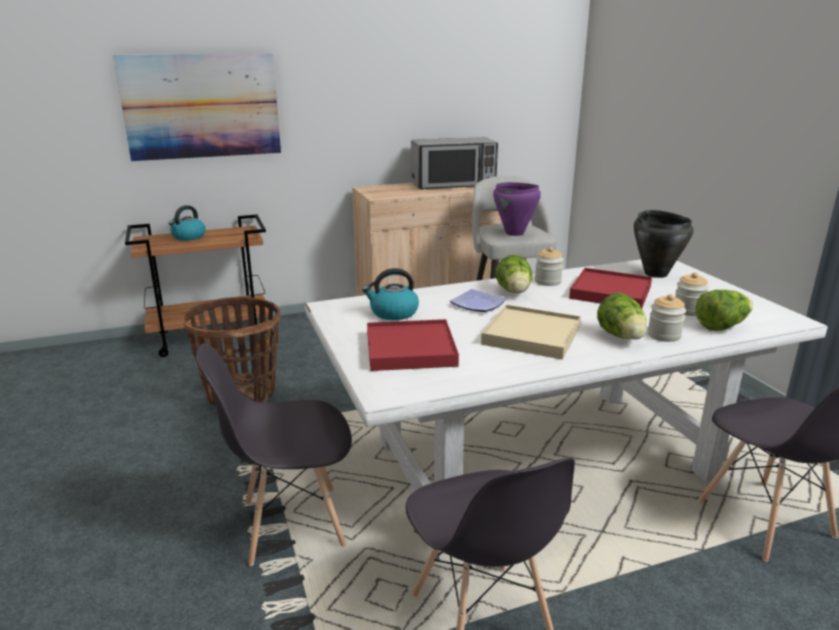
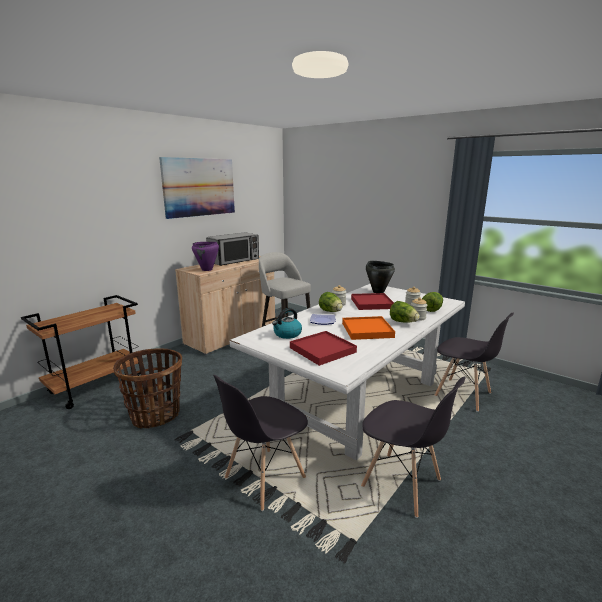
camera: 30 degrees left, 5 degrees down
(188, 237) = (75, 317): kettle -> none
(202, 106) = (73, 225): picture -> picture (199, 187)
(514, 233) = (289, 283): purple cooking pot -> purple cooking pot (207, 269)
(531, 335) = (367, 330): beige tray -> orange tray

